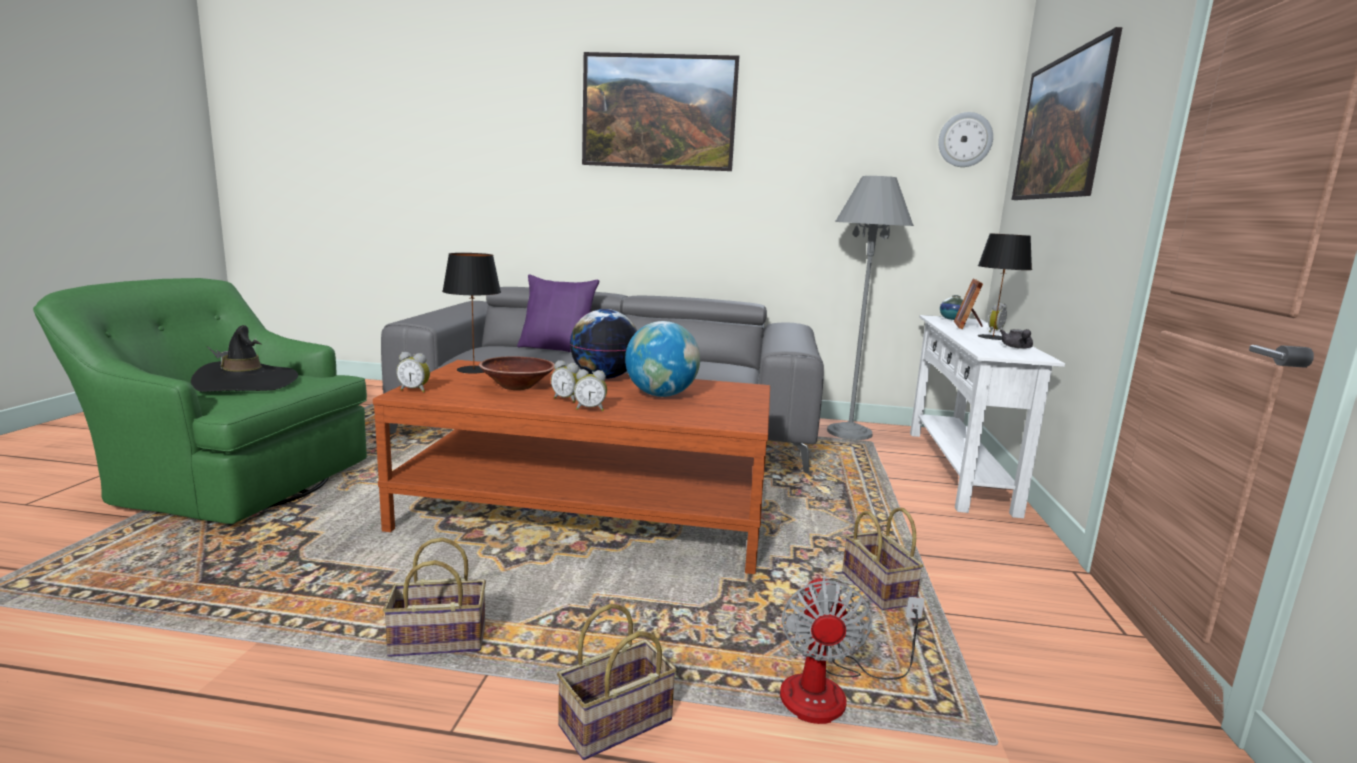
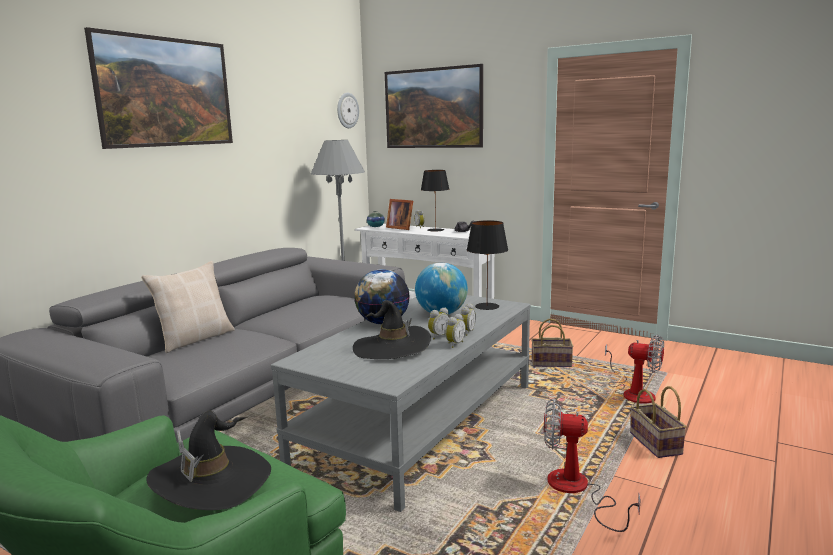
camera: 65 degrees left, 0 degrees up
(415, 390) = (380, 380): alarm clock -> alarm clock (454, 344)
(435, 642) = (577, 491): basket -> fan
(474, 369) = (321, 359): black table lamp -> black table lamp (486, 306)
(517, 386) = (391, 348): brown bowl -> black hat
(557, 348) = (195, 339): purple pillow -> beige pillow
(587, 514) = (420, 422): brown coffee table -> grey coffee table

